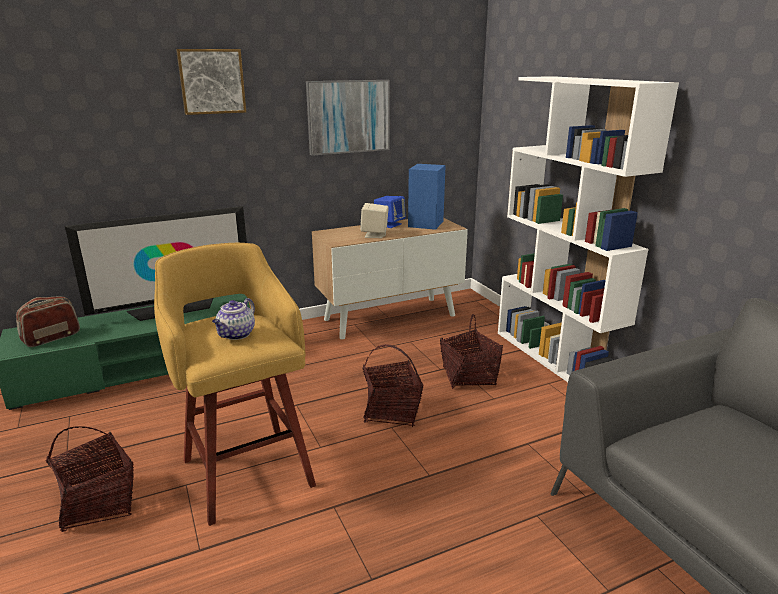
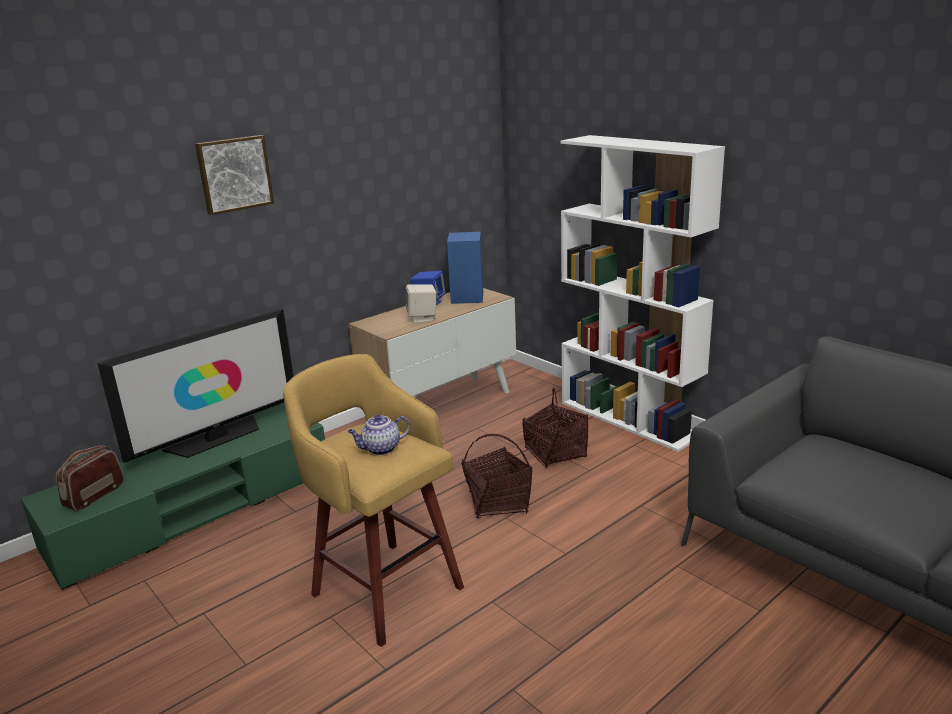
camera: 15 degrees left, 0 degrees up
(99, 503) = (249, 655): basket -> none
(236, 335) = (380, 449): teapot -> teapot turned 60 degrees clockwise
(348, 117) = (375, 192): picture -> none

